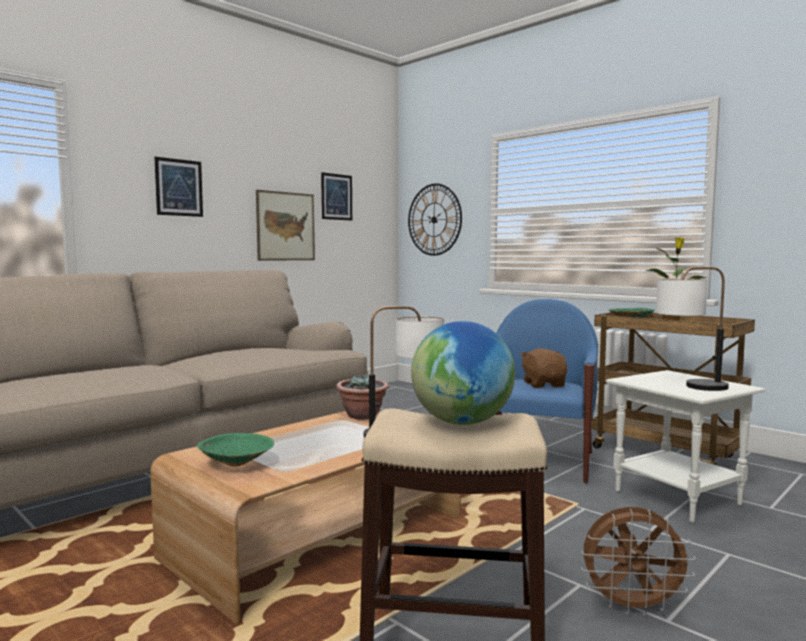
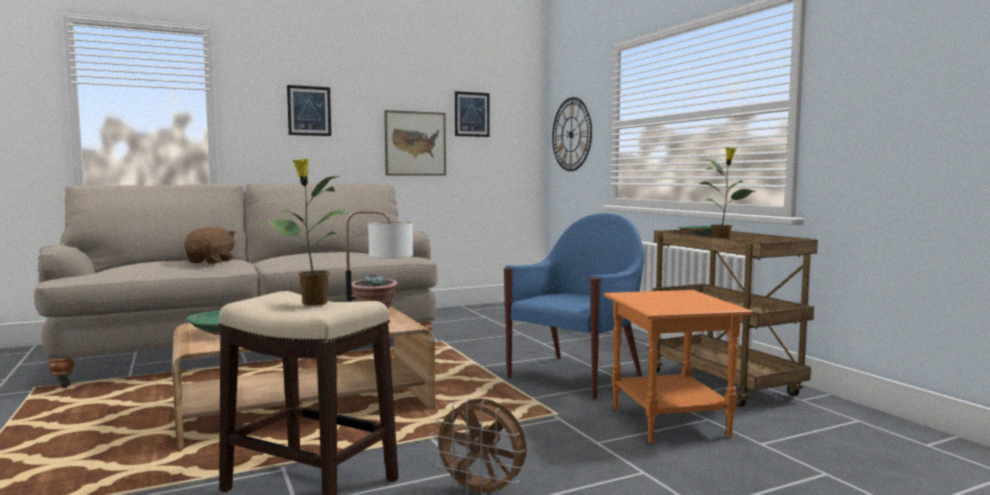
camera: 20 degrees right, 0 degrees up
(462, 423) = (313, 303): globe -> potted plant
(544, 384) = (579, 299): brown plush toy -> brown plush toy (211, 261)
(678, 498) = (670, 423): white side table -> orange side table
(689, 387) = (666, 304): table lamp -> none

